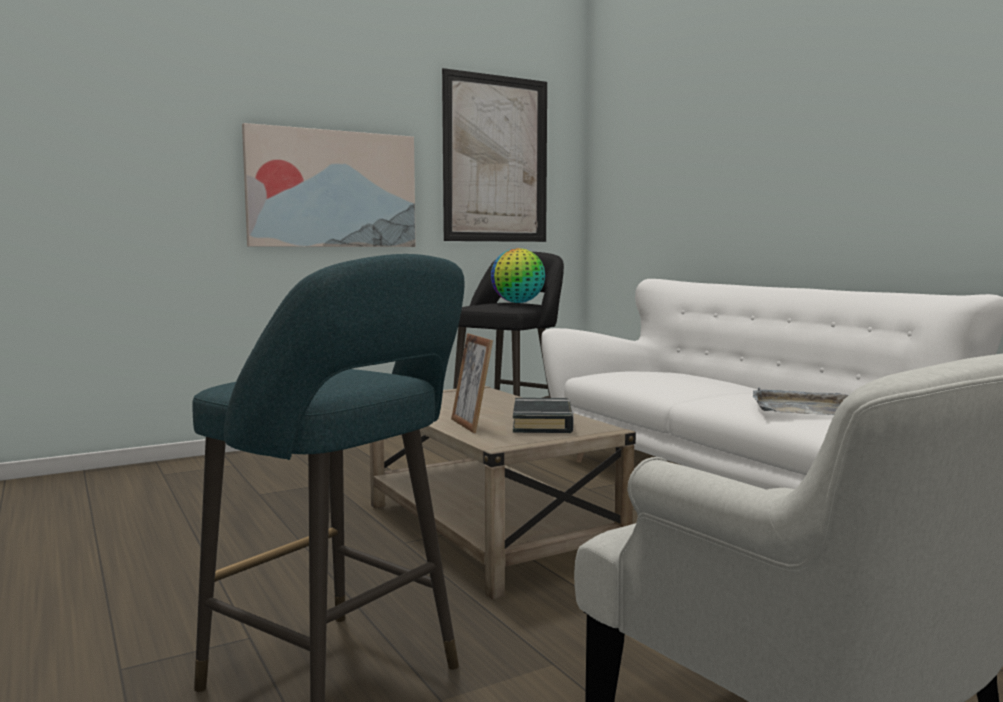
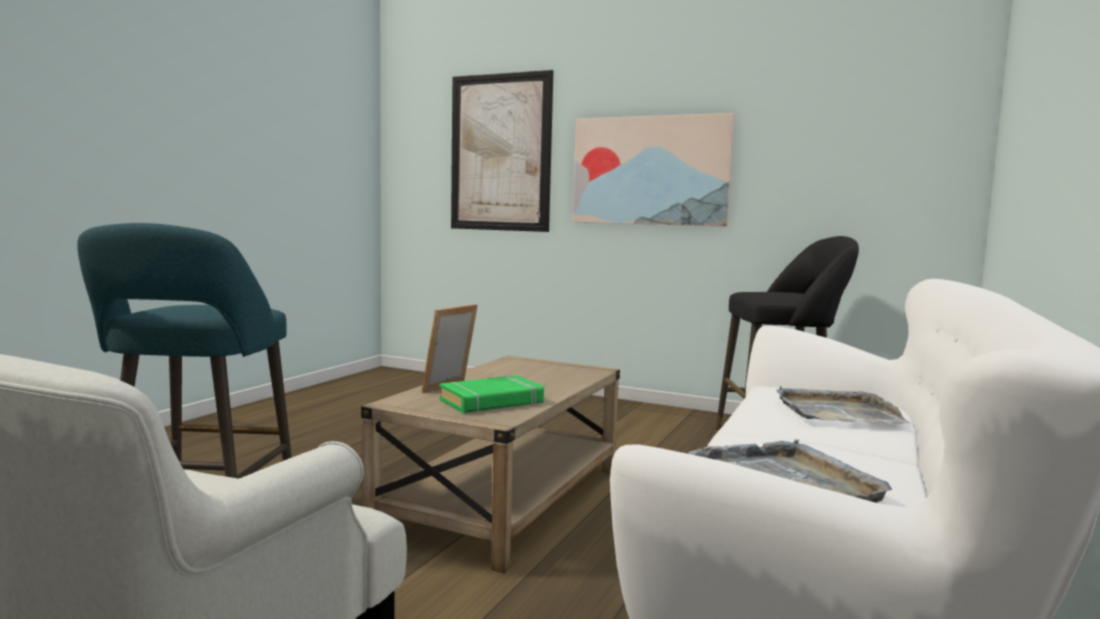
camera: 55 degrees right, 0 degrees up
(496, 159) = (843, 127): picture -> picture (500, 153)
(518, 303) = (793, 294): globe -> none
(542, 423) = (492, 402): black book -> green book
(674, 378) = (836, 412): none -> grey tray

